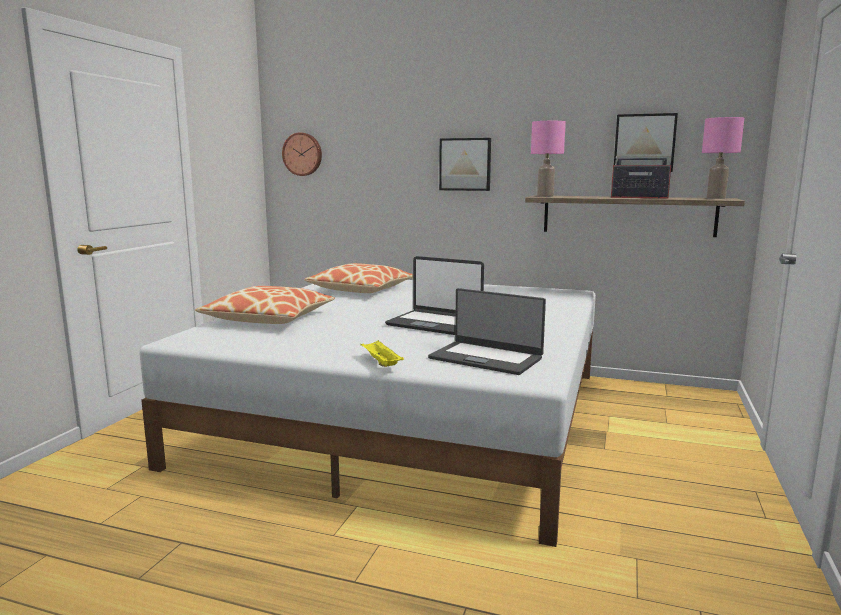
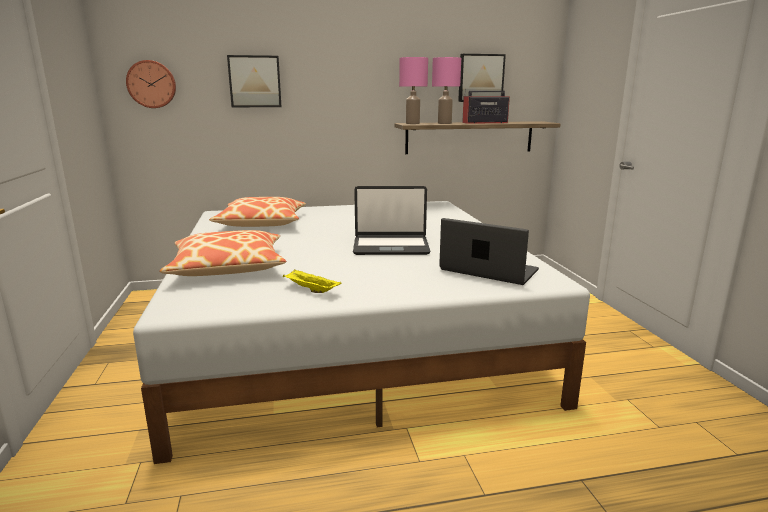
camera: 30 degrees left, 5 degrees up
(381, 363) = (420, 292): yellow tray -> yellow tray (310, 290)
(465, 164) = (333, 95): picture -> picture (255, 81)
(486, 358) = (488, 271): laptop -> laptop turned 150 degrees counterclockwise
(716, 198) = (534, 121): pink table lamp -> pink table lamp (445, 123)

